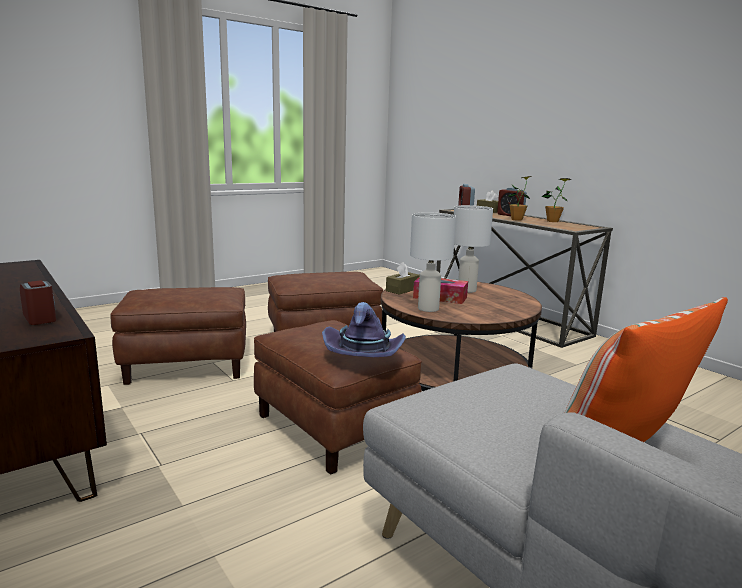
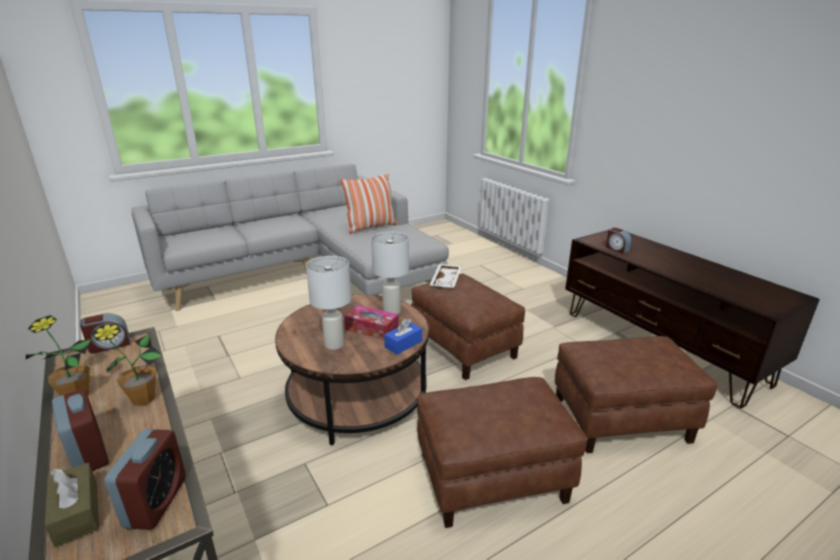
camera: 175 degrees left, 10 degrees up
(364, 355) = (447, 281): purple hat -> white tray
(402, 289) = (403, 344): brown tissue box -> blue tissue box
(583, 228) = (109, 345): none -> alarm clock

